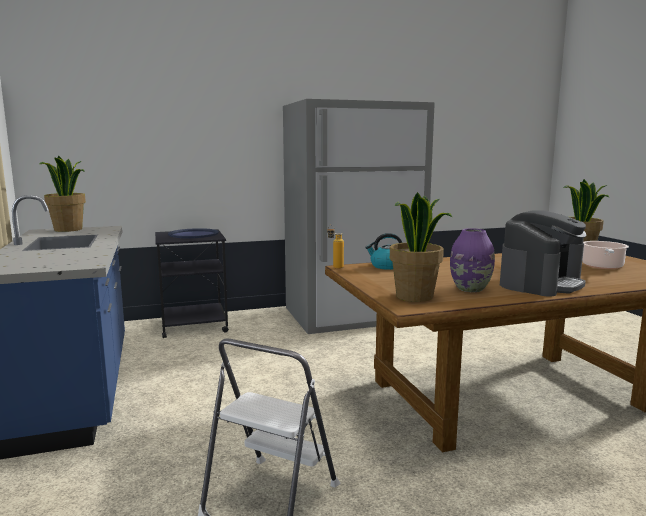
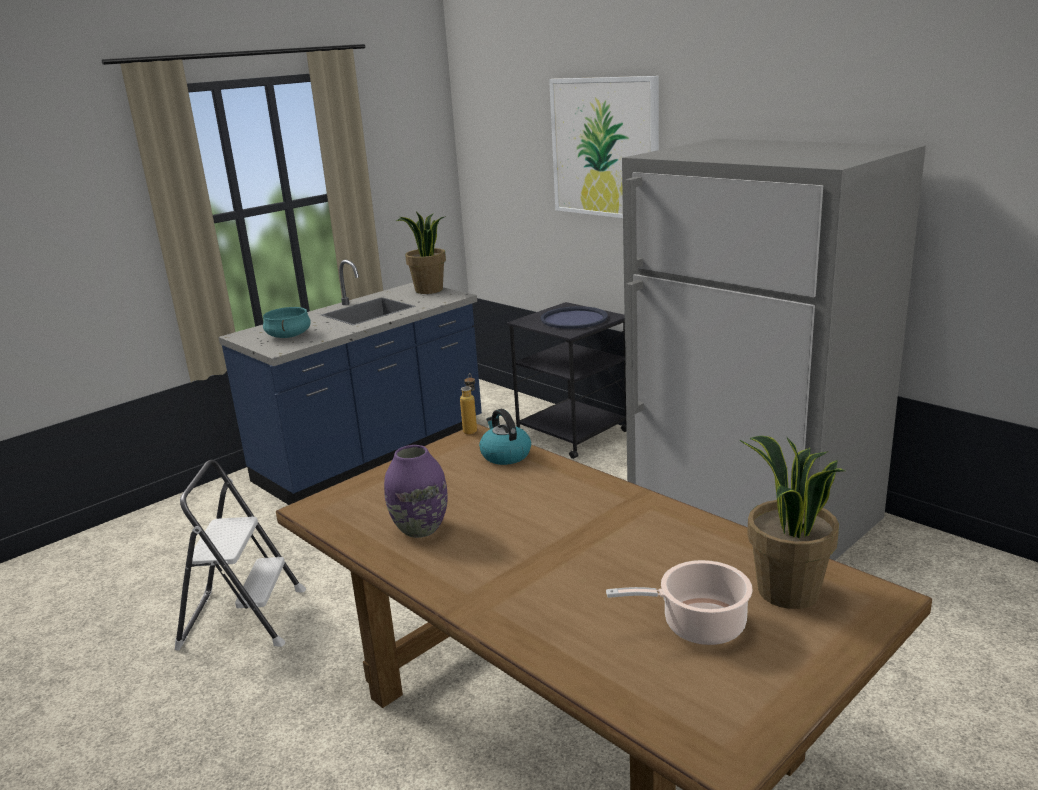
camera: 65 degrees right, 10 degrees up
(54, 260) = (289, 335): none -> turquoise cooking pot
(190, 114) = (605, 148): none -> picture
(415, 297) = (357, 503): potted plant -> none
(540, 283) = (496, 575): coffee machine -> none

